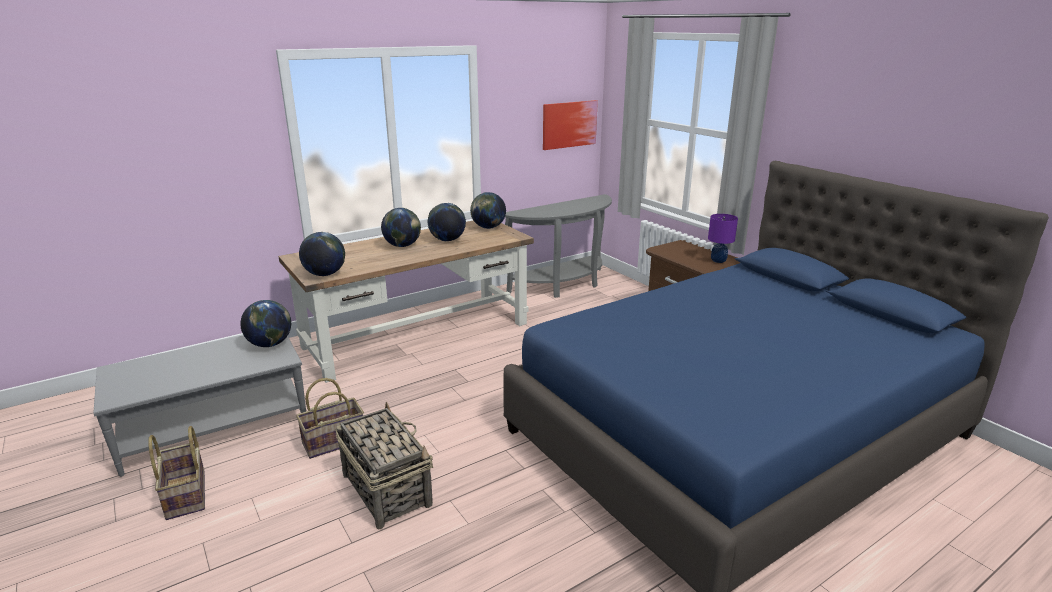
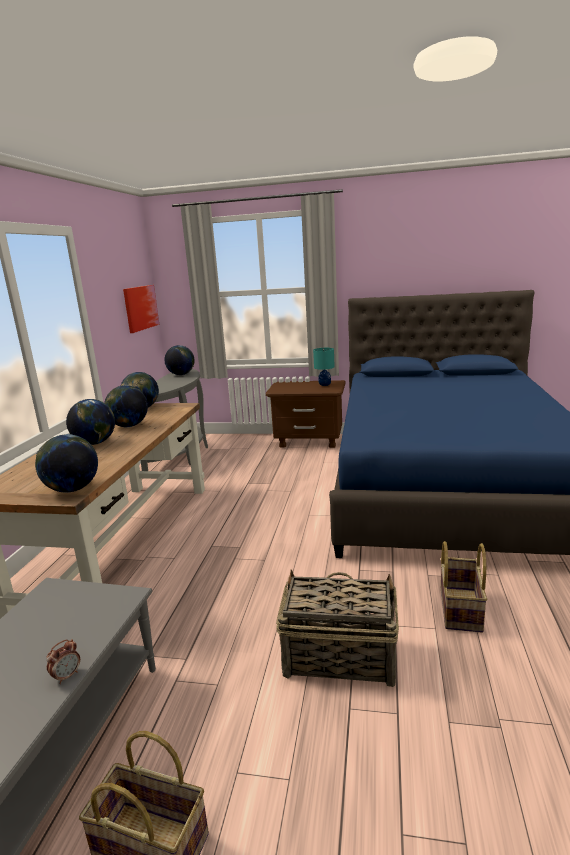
camera: 45 degrees left, 5 degrees down
(203, 380) = (67, 676): none -> alarm clock
(270, 344) = (73, 597): globe -> globe (181, 374)
(334, 441) = (217, 662): basket -> basket (459, 609)
(718, 261) = (324, 385): purple table lamp -> turquoise table lamp

